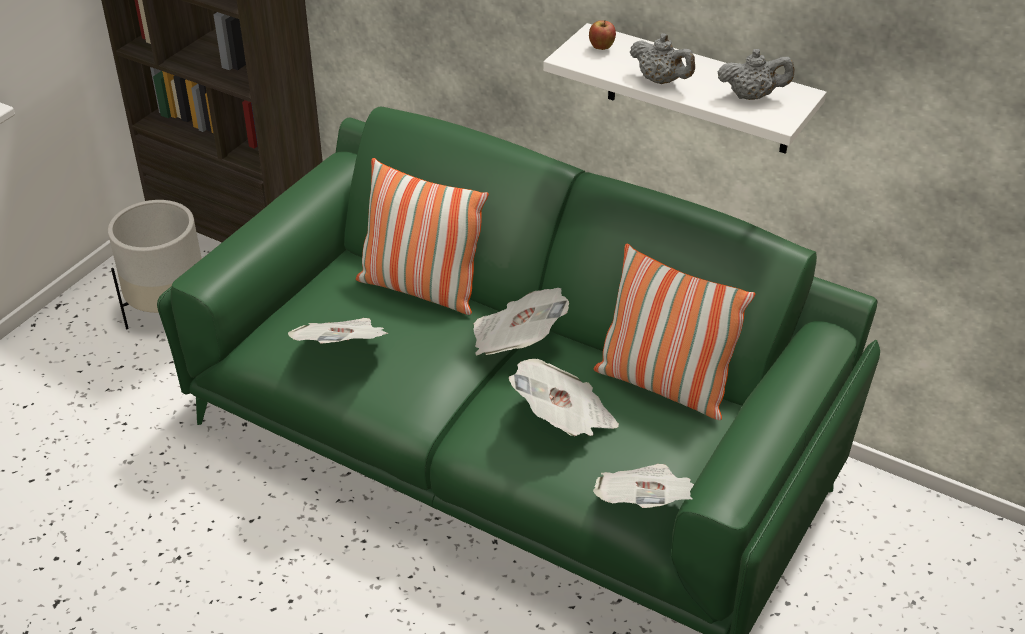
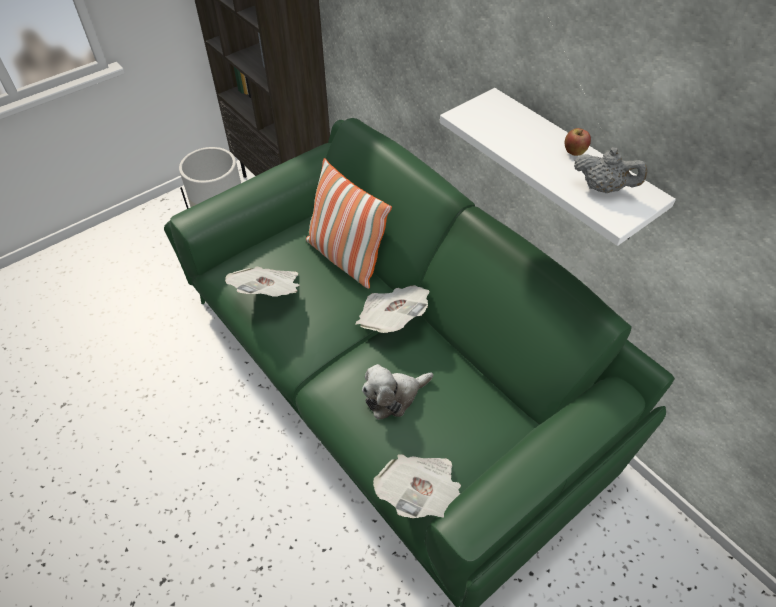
camera: 20 degrees right, 10 degrees up
(564, 419) = (394, 396): newspaper -> plush toy
(601, 48) = (494, 113): apple -> apple (574, 153)
(661, 81) = (528, 155): grey teapot -> none
(664, 385) = (482, 388): pillow -> none

